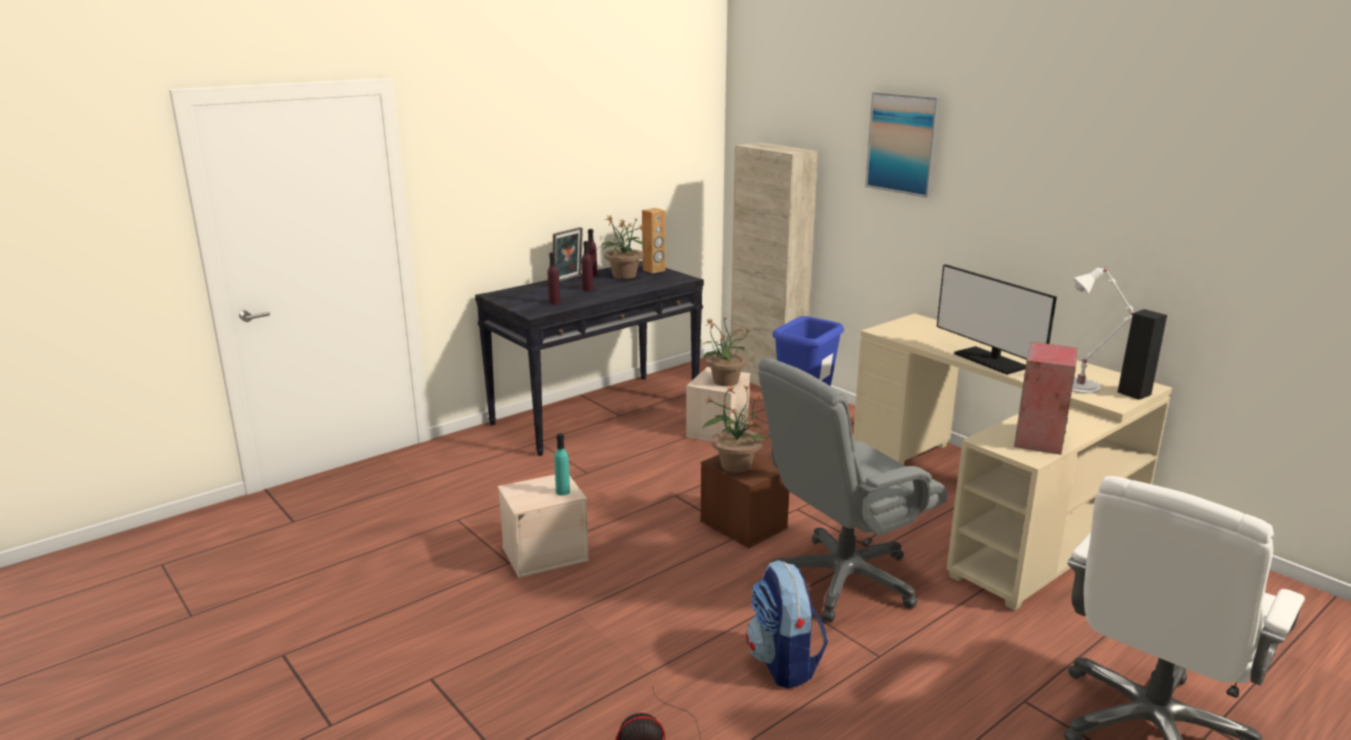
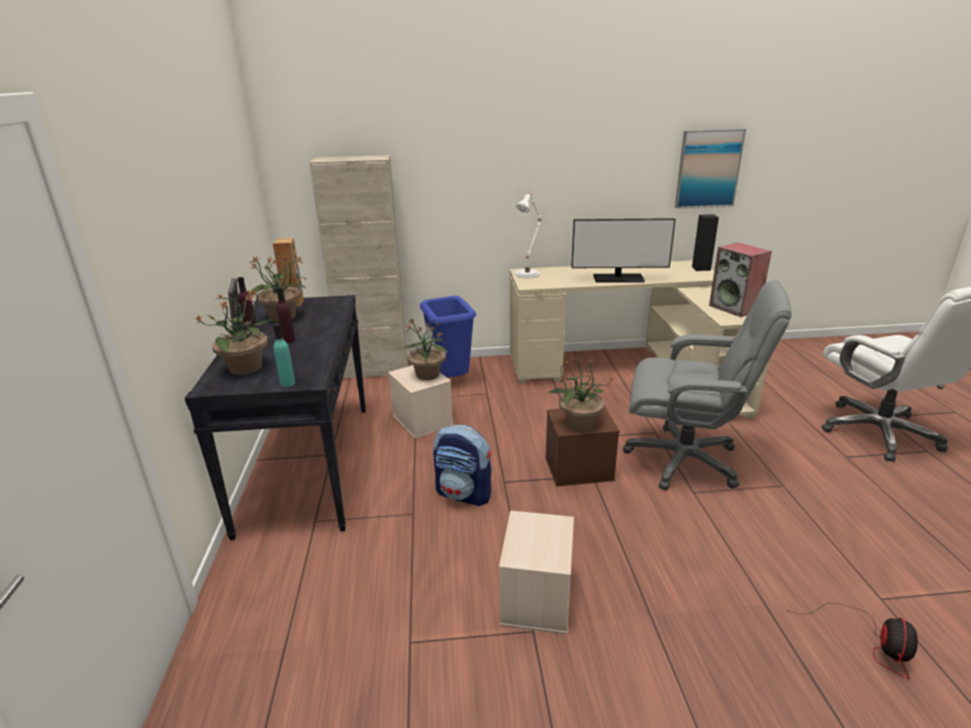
camera: 55 degrees left, 5 degrees up
(532, 293) = (247, 367): none -> potted plant
(554, 302) = (297, 364): purple bottle -> none
(563, 492) = (550, 526): turquoise bottle -> turquoise bottle (287, 383)
(784, 663) = (777, 528): backpack -> backpack (464, 494)
(843, 580) = (684, 460): grey office chair -> grey office chair turned 75 degrees counterclockwise
(903, 143) = (478, 135): picture -> picture (708, 169)
(1083, 386) = (681, 274): white table lamp -> white table lamp (528, 273)

